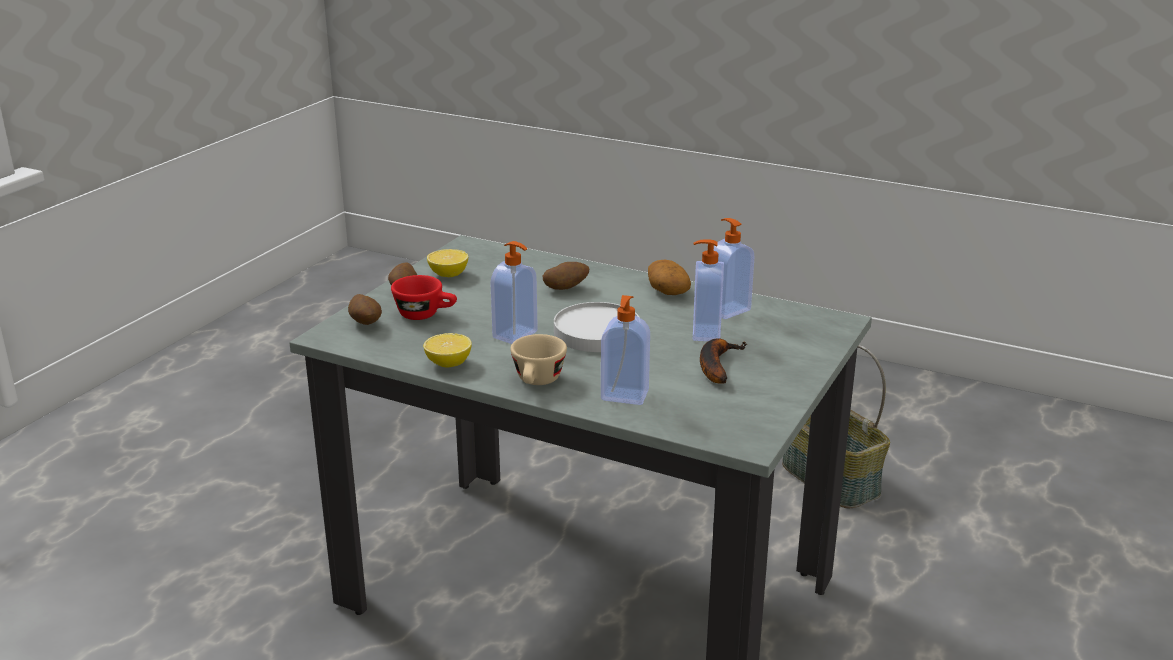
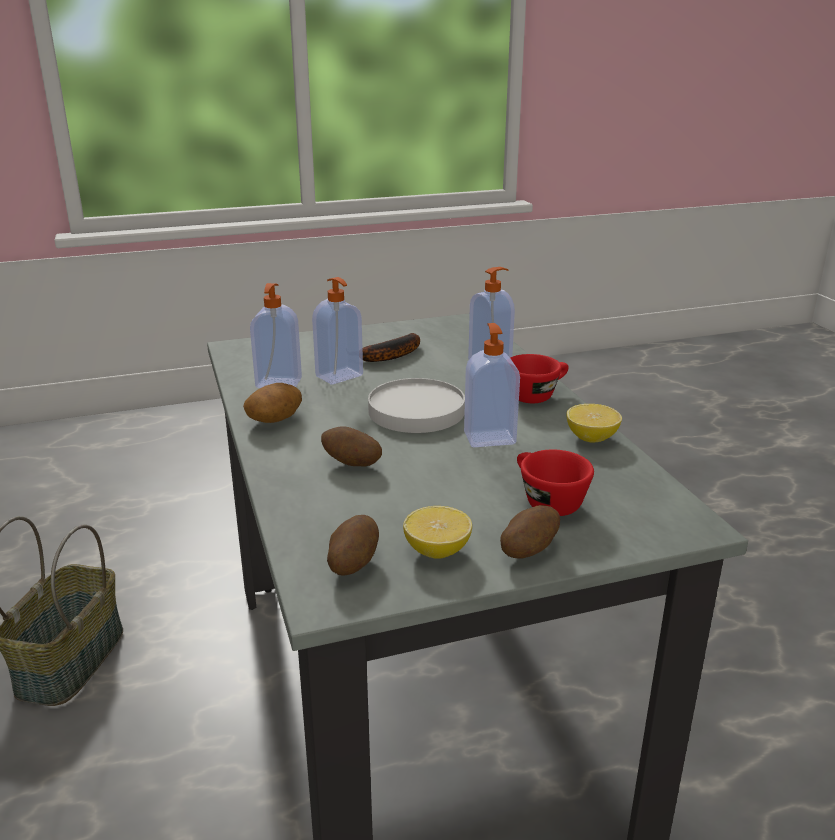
camera: 135 degrees left, 0 degrees up
(366, 323) = (629, 521): potato -> potato (352, 564)
(538, 382) = (536, 395): beige cup -> red cup

